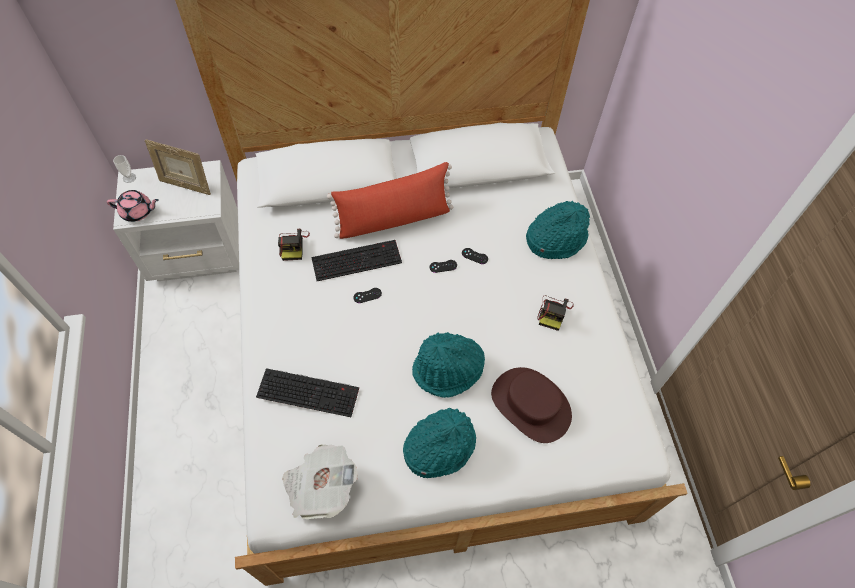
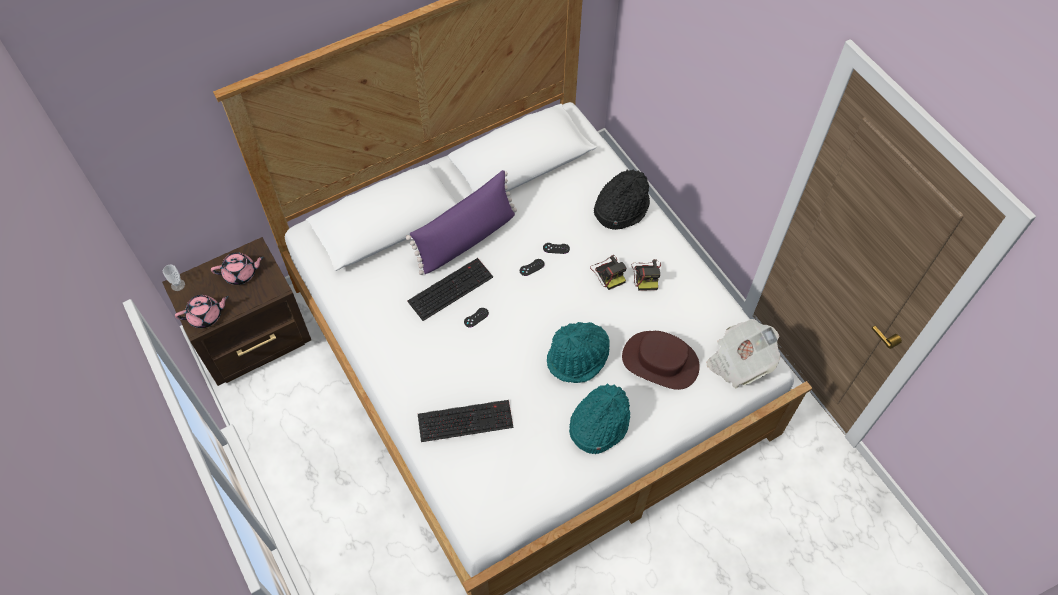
camera: 20 degrees left, 0 degrees up
(186, 185) = (241, 273): picture frame -> pink teapot
(199, 254) = (256, 341): white nightstand -> brown nightstand
(293, 245) = (384, 295): camera -> camera (608, 273)
(320, 487) = (514, 494): newspaper -> newspaper (739, 361)
(394, 219) = (466, 239): red pillow -> purple pillow
(555, 238) = (620, 208): turquoise hat -> black hat

